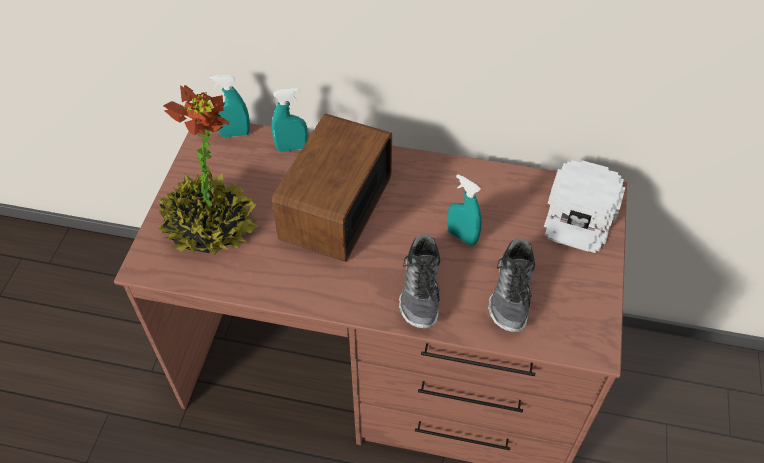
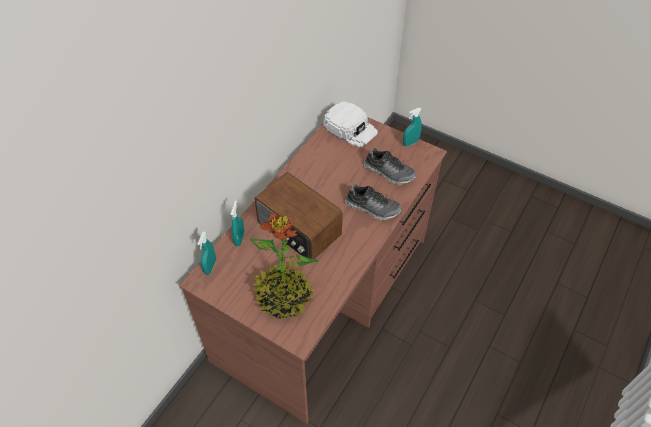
camera: 70 degrees left, 0 degrees up
(462, 236) = (345, 180): turquoise spray bottle -> turquoise spray bottle (410, 143)

